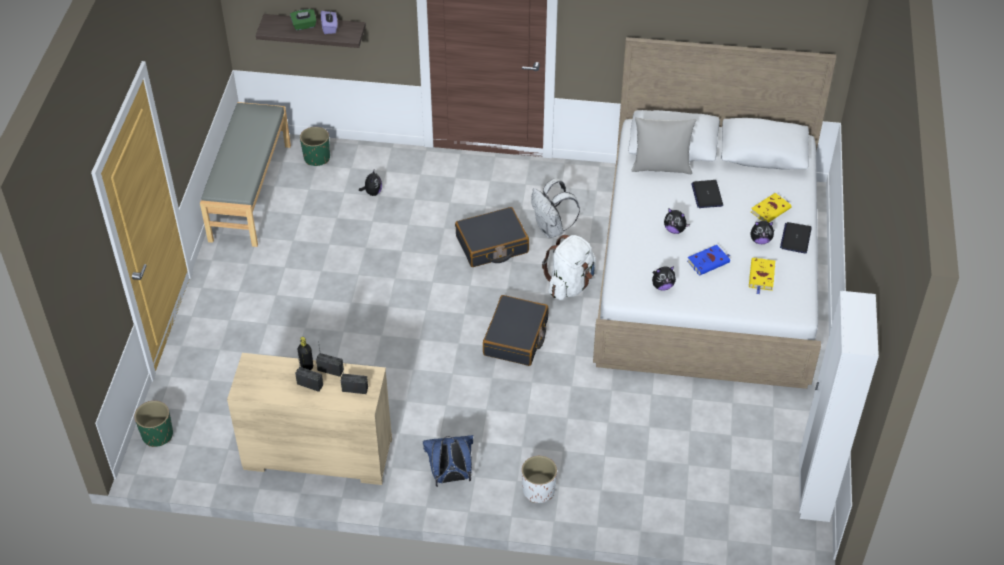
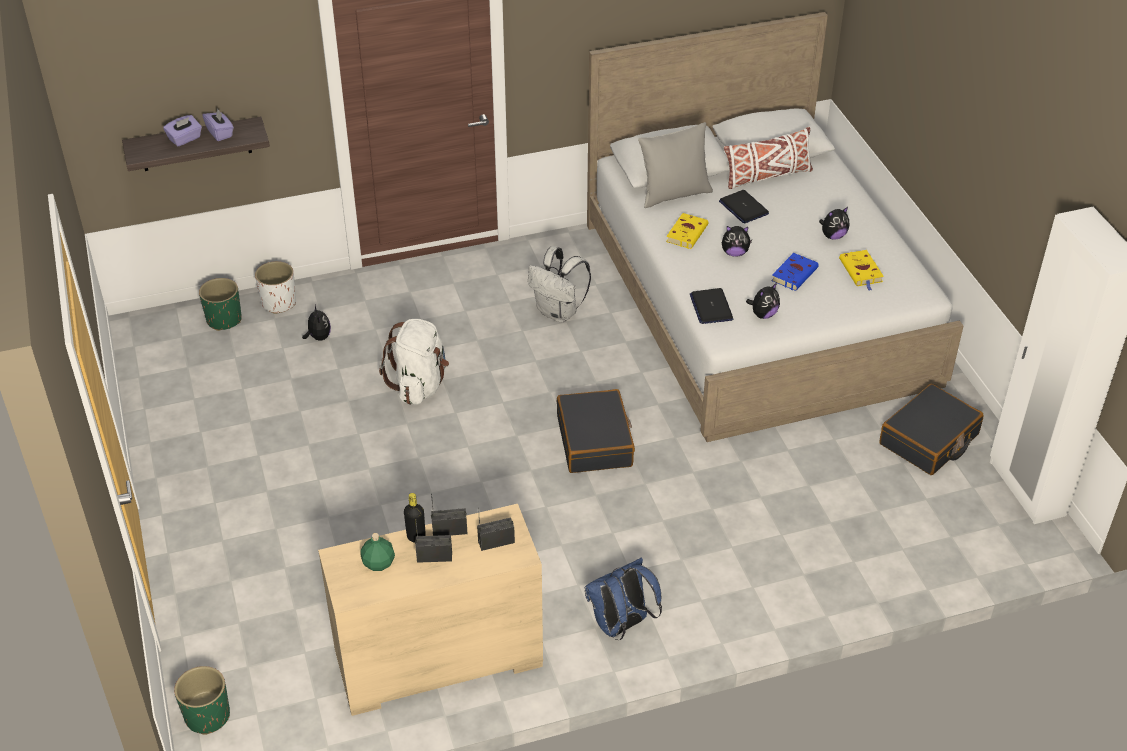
camera: 25 degrees left, 5 degrees down
(249, 192) = (159, 383): grey bench -> none
(273, 376) = (379, 563): none -> green bottle
(304, 25) = (185, 139): green tissue box -> purple tissue box
(492, 245) = (500, 350): black suitcase -> black suitcase (929, 440)
(538, 490) = (733, 601): white planter -> white planter (278, 303)
(570, 284) = (619, 364): white backpack -> white backpack (419, 385)
(743, 174) = (767, 176): none -> white pillow
(771, 210) = (821, 203): yellow book -> yellow book (687, 233)
(795, 238) = (867, 223): laptop -> laptop (711, 307)

